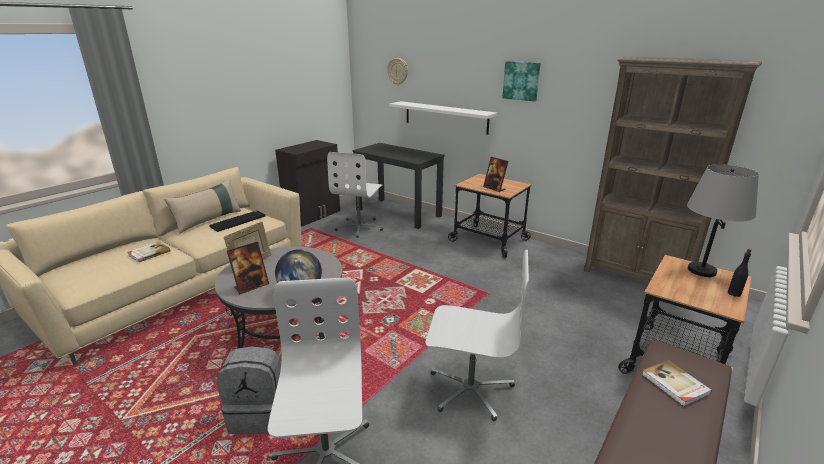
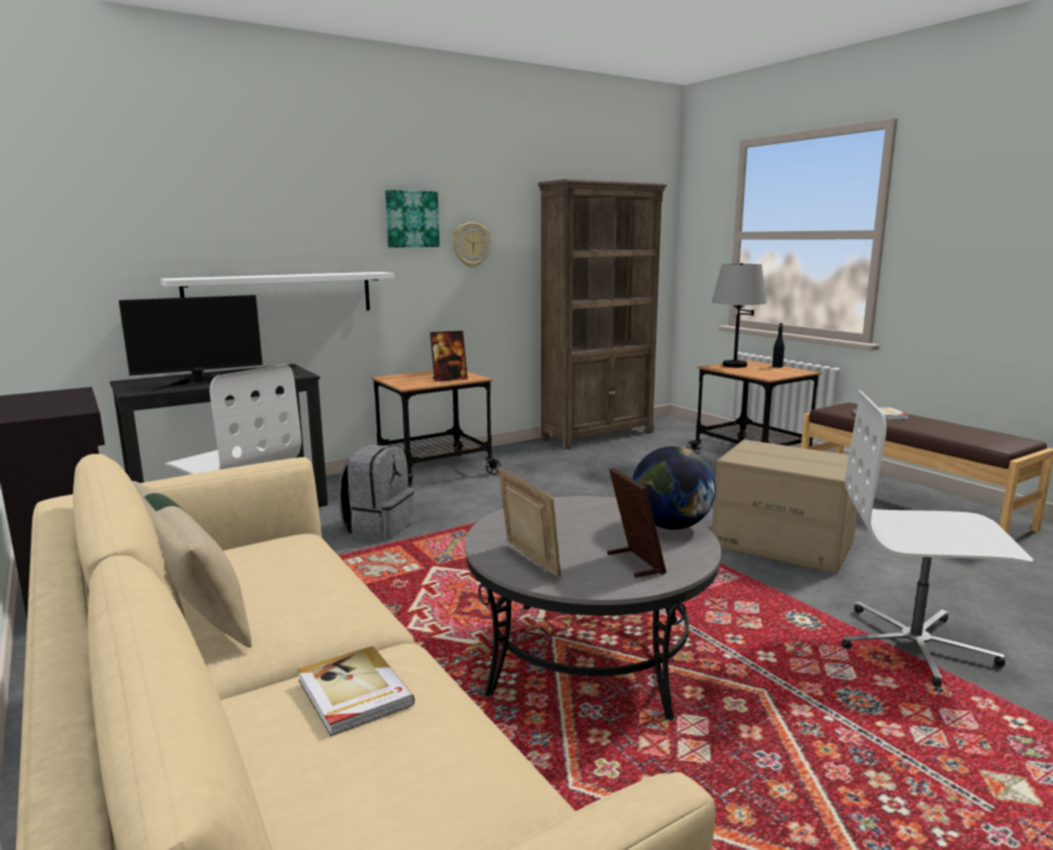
camera: 70 degrees left, 10 degrees down
(238, 221) = (264, 567): keyboard -> none
(259, 414) = (842, 697): grey backpack -> grey backpack (378, 527)
(385, 152) = (199, 383): none -> monitor
(398, 71) = (144, 215): wall clock -> wall clock (471, 244)
(470, 388) = (783, 543): white office chair -> cardboard box

